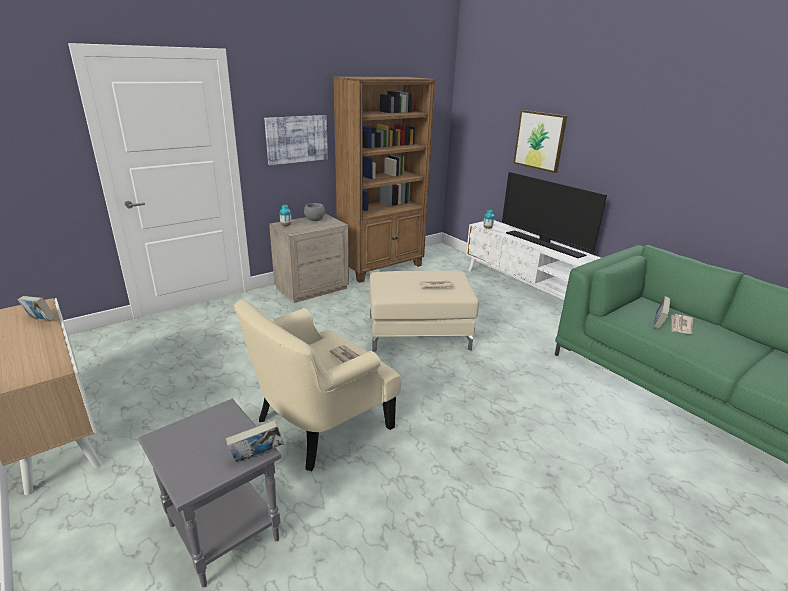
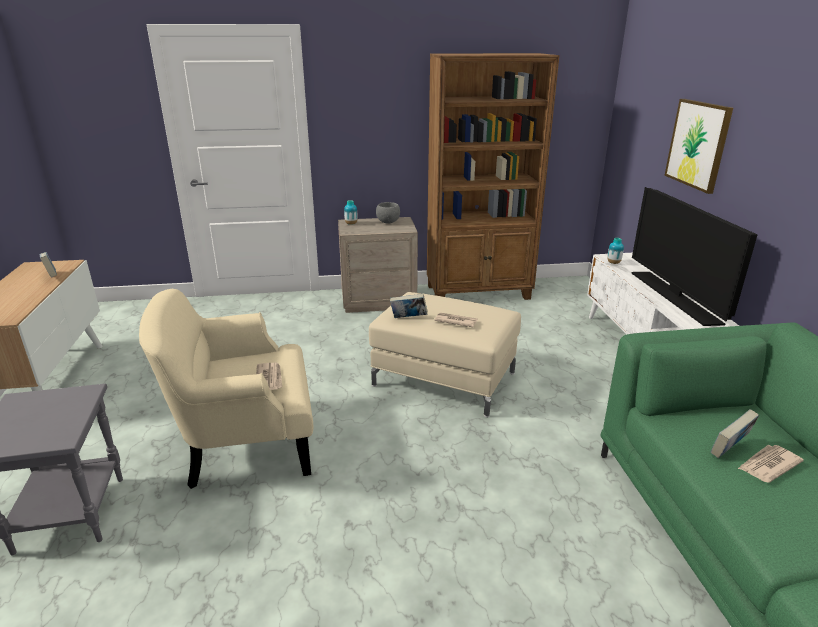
camera: 30 degrees right, 0 degrees up
(257, 456) = (55, 443): book -> book (408, 318)
(296, 139) = (380, 127): picture -> none

